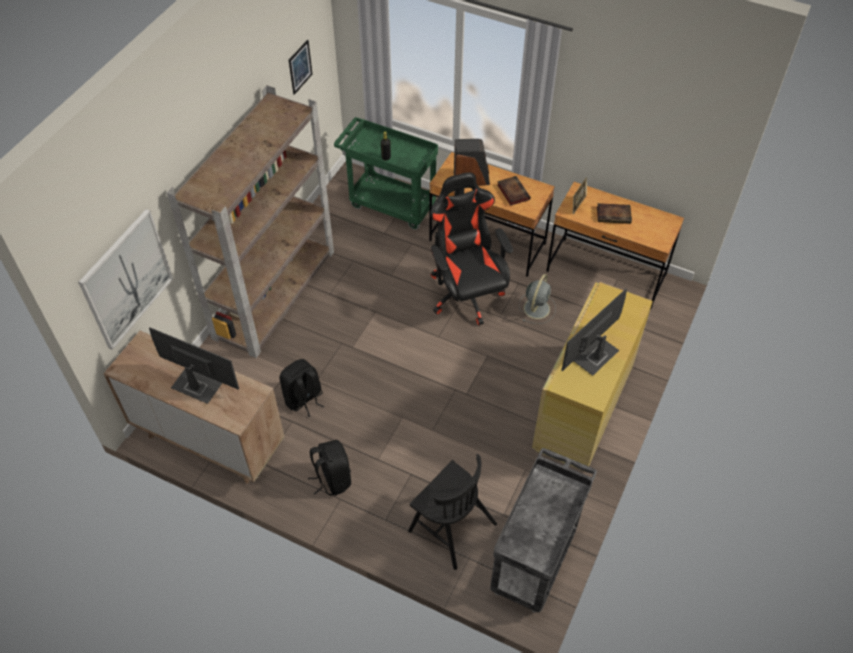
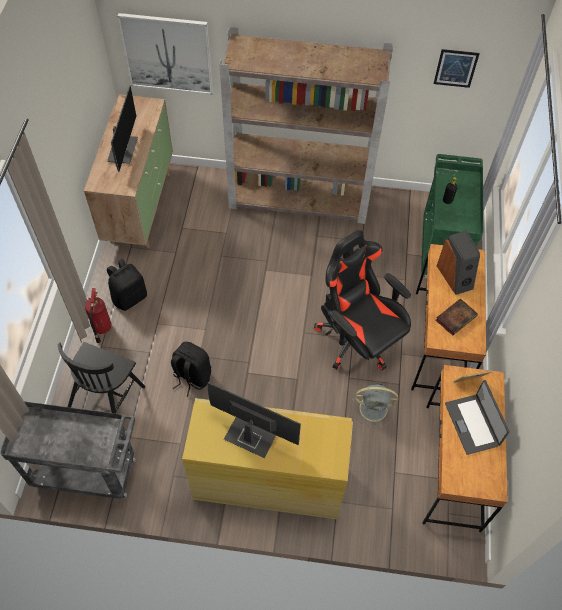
camera: 70 degrees right, 5 degrees up
(304, 399) = (200, 253): black backpack -> black backpack (191, 377)
(362, 515) = (101, 328): none -> fire extinguisher
(467, 298) = (358, 344): black office chair -> black office chair turned 90 degrees counterclockwise
(614, 215) = (472, 424): book -> laptop

